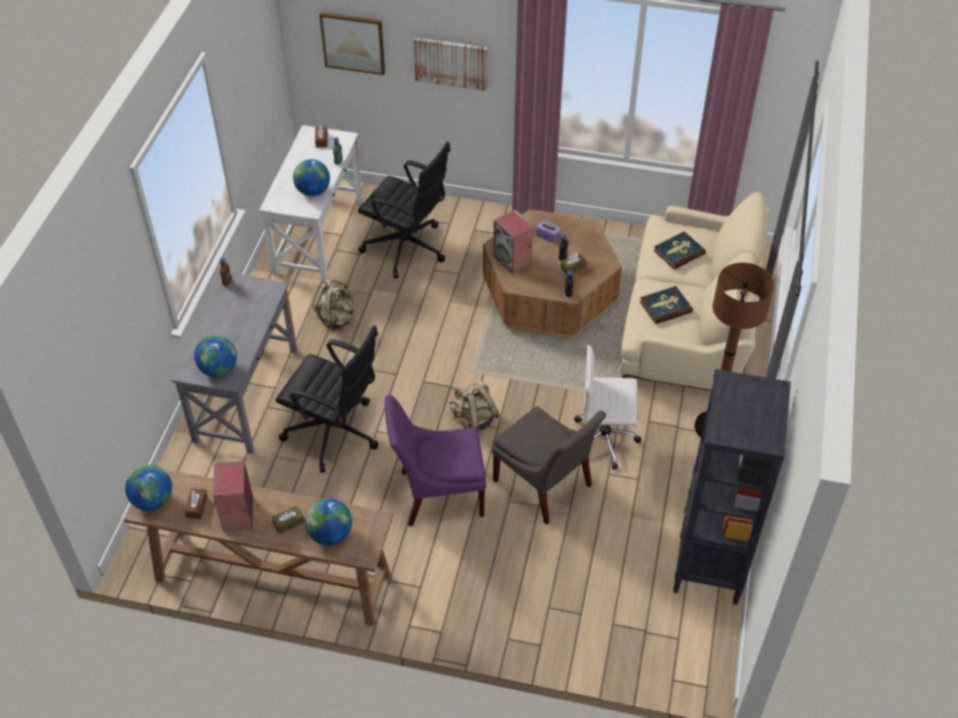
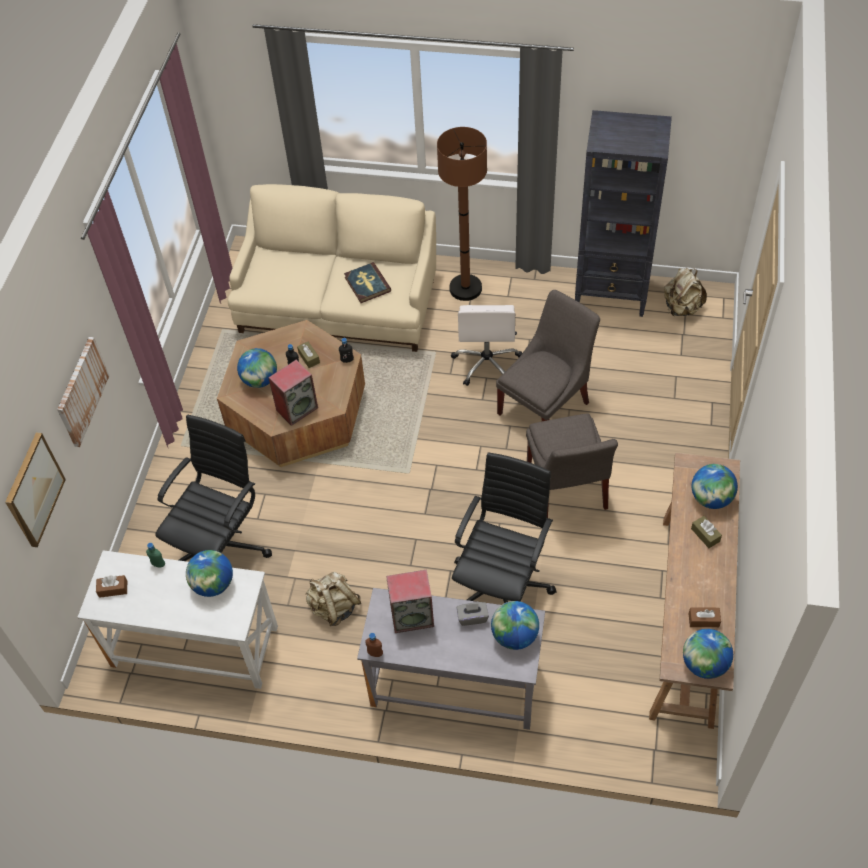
camera: 90 degrees left, 5 degrees up
(238, 514) = (704, 580): speaker -> speaker (412, 616)
(243, 343) = (472, 617): none -> grey tissue box
(437, 493) = (566, 489): purple chair -> grey chair
(473, 420) = (473, 466): beige backpack -> beige backpack (681, 308)
(548, 235) = (260, 380): purple tissue box -> globe
(678, 252) = (292, 274): book -> none

